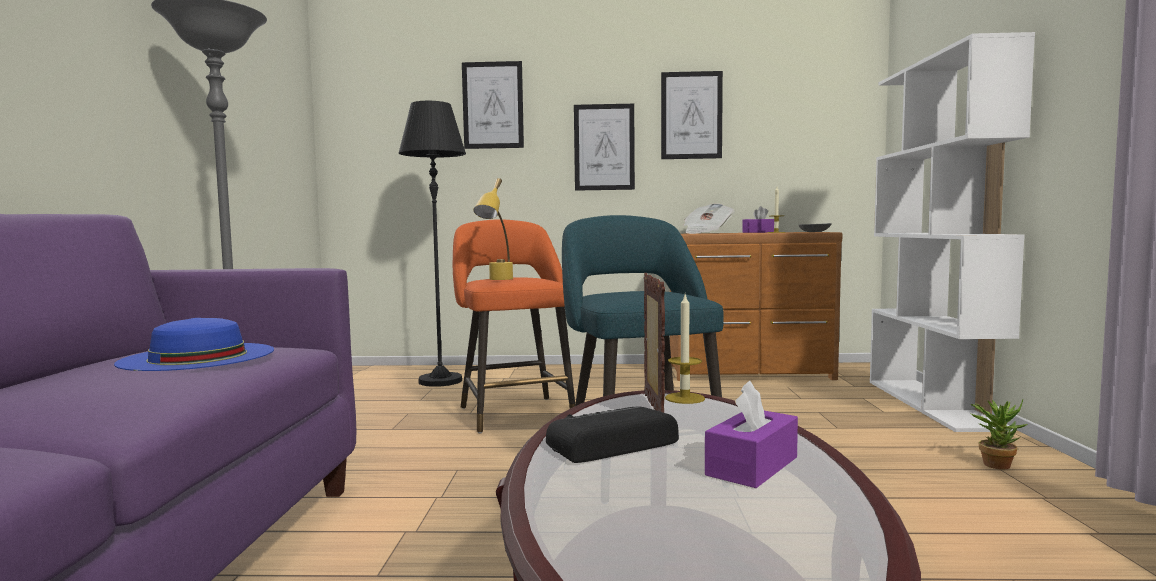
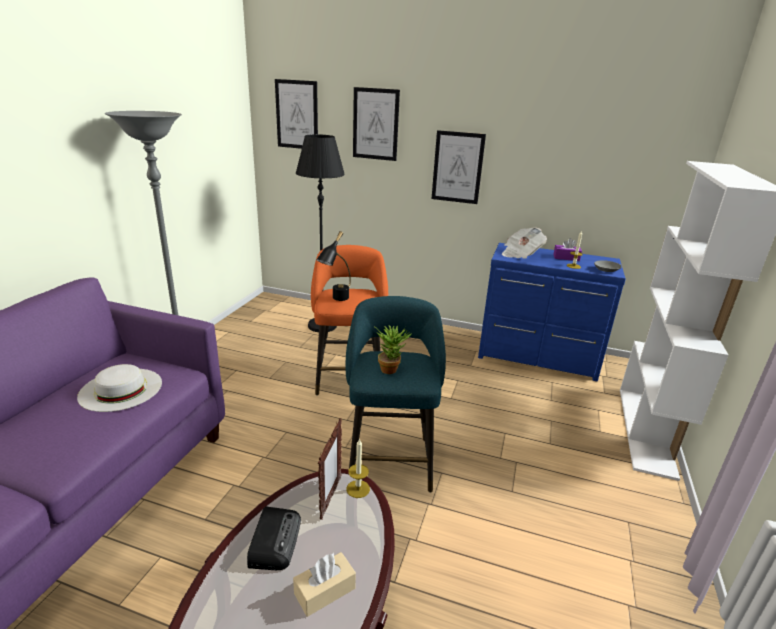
camera: 15 degrees right, 20 degrees up
(198, 356) = (121, 389): blue hat -> white hat
(497, 280) = (336, 300): yellow table lamp -> black table lamp
(609, 444) = (274, 540): radio -> radio turned 105 degrees clockwise
(691, 115) = (532, 149): picture -> picture (297, 115)
(751, 373) = (538, 357): brown dresser -> blue dresser
(752, 466) = (325, 591): purple tissue box -> beige tissue box
(996, 463) = (630, 515): potted plant -> potted plant (391, 368)

